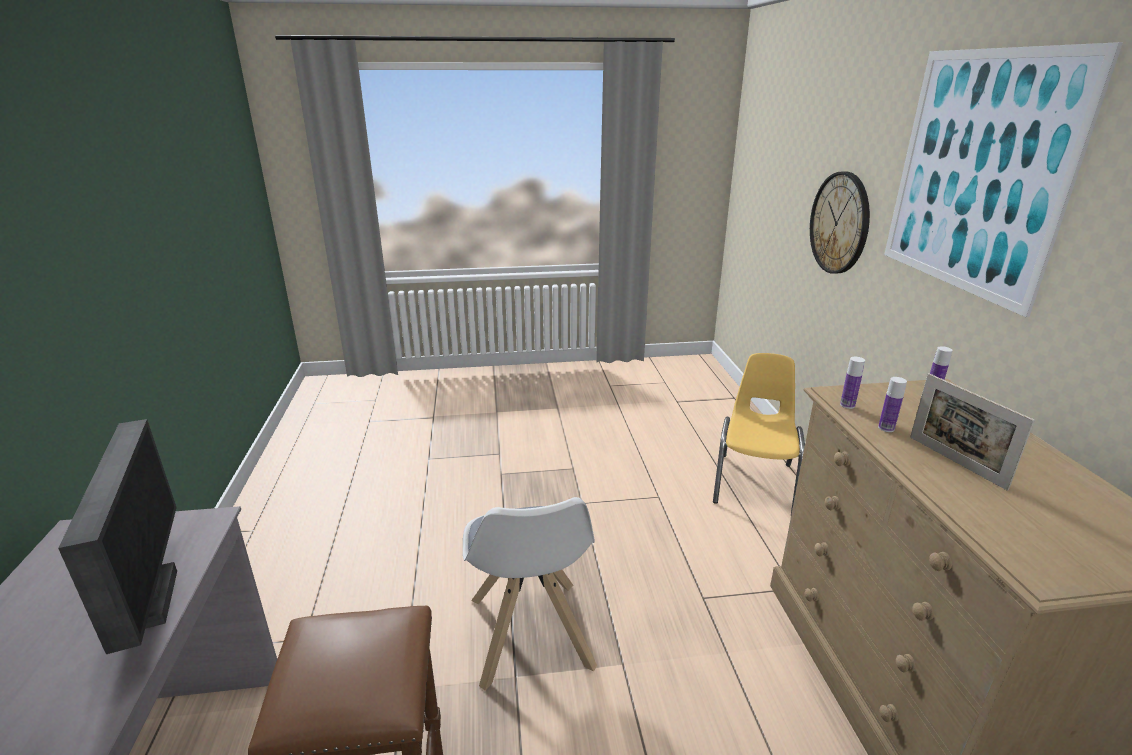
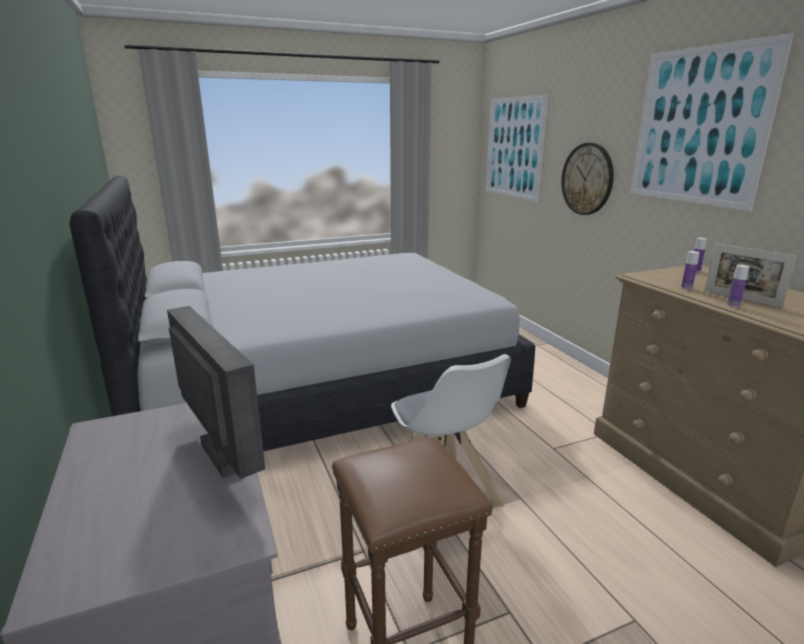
camera: 15 degrees left, 5 degrees down
(465, 457) = (321, 385): none -> grey bed
(755, 483) = (548, 374): yellow chair -> none
(766, 162) = (514, 147): none -> picture
(847, 405) = (652, 280): bottle -> bottle (733, 305)

